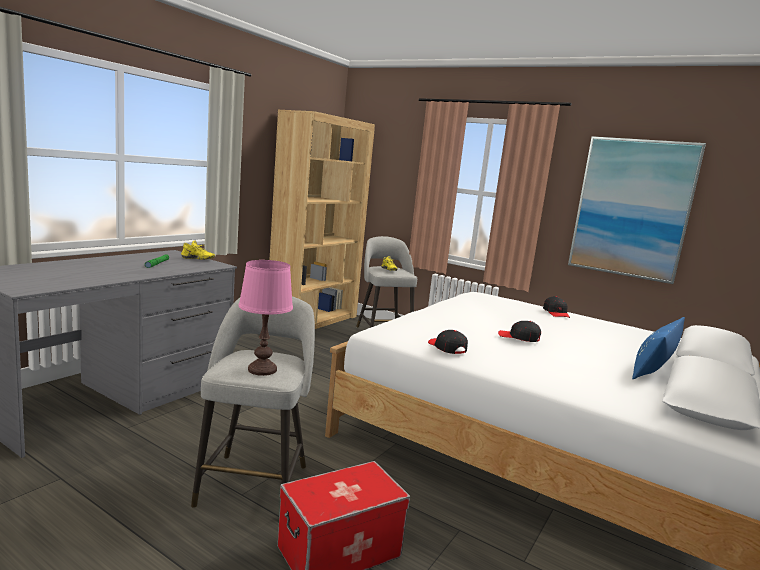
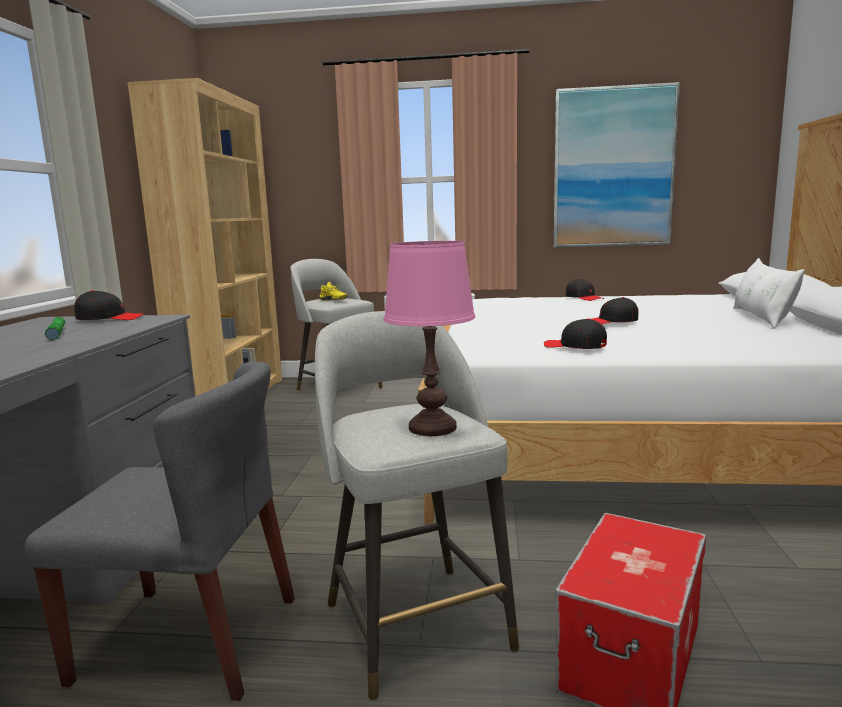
camera: 25 degrees left, 0 degrees up
(151, 445) = (190, 639): none -> grey chair
(197, 259) = (109, 319): yellow shoe -> black cap
(653, 368) = (761, 318): blue pillow -> white pillow

